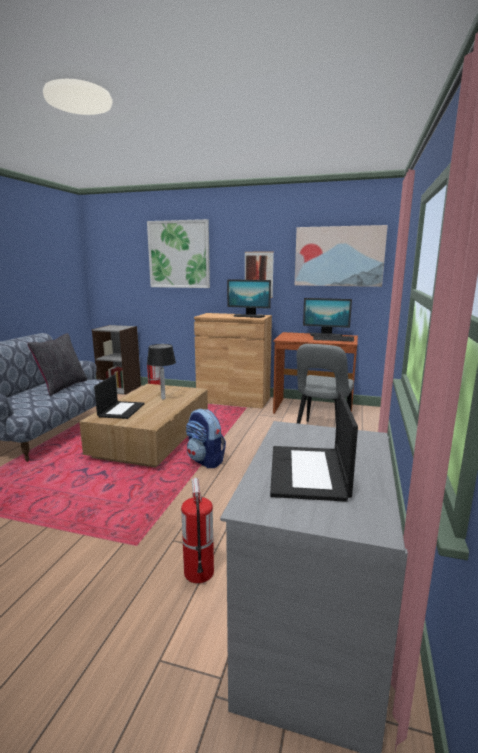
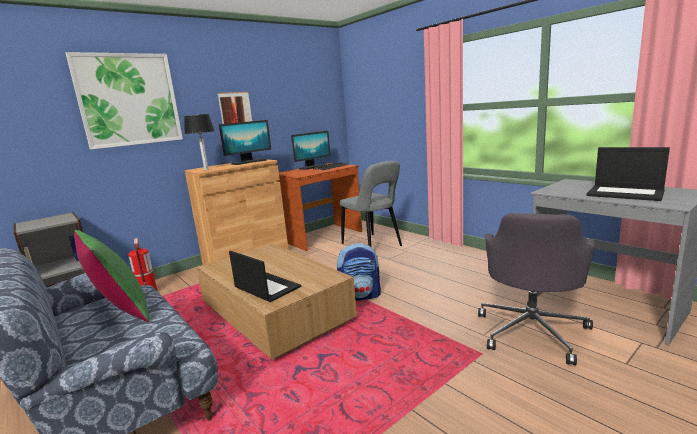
camera: 55 degrees left, 0 degrees up
(62, 387) = (120, 311): black pillow -> green pillow
(163, 398) = (266, 264): table lamp -> table lamp (206, 170)
(198, 572) = (532, 331): fire extinguisher -> grey office chair
(339, 256) = (304, 94): picture -> none

